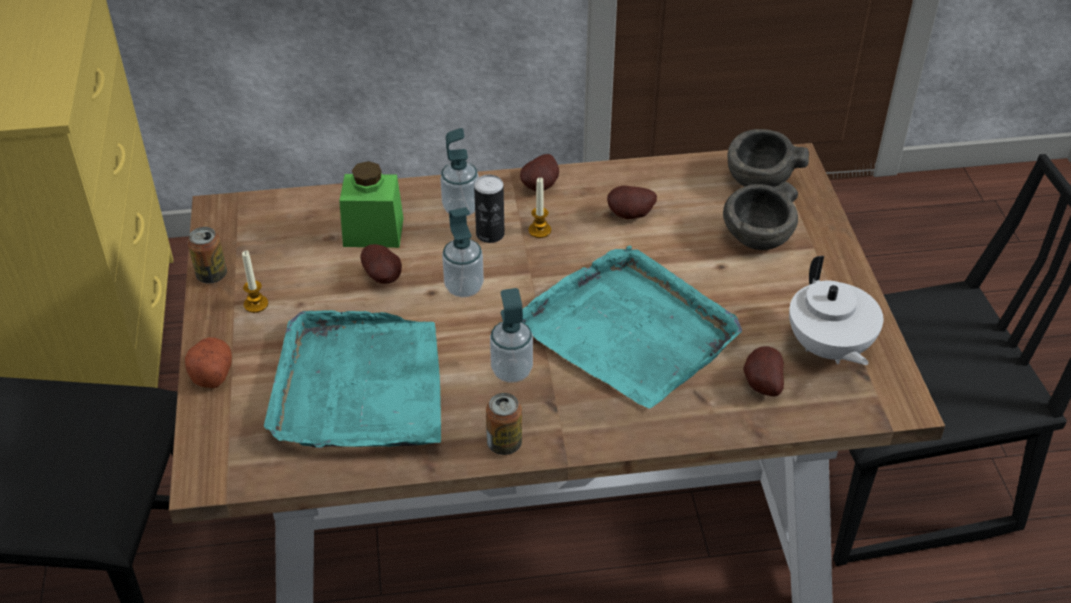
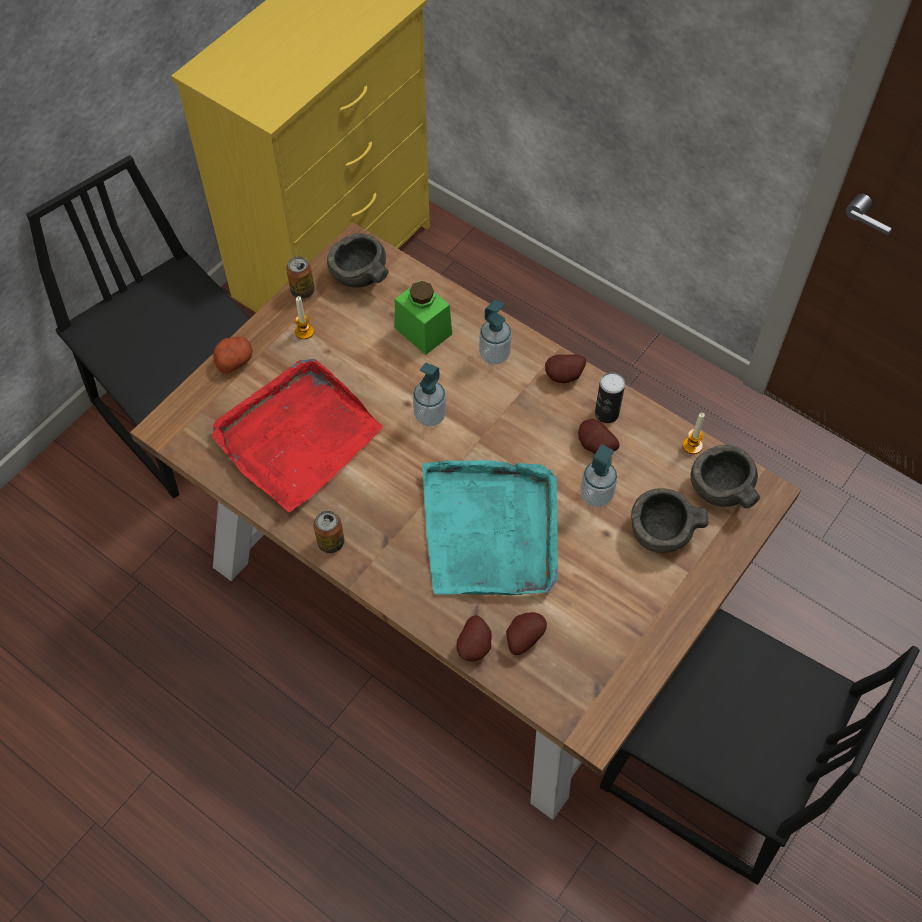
camera: 45 degrees right, 15 degrees up
(254, 230) = (358, 275): none -> grey bowl
(359, 388) = (297, 437): turquoise tray -> red tray
(384, 277) = (393, 370): potato -> potato (475, 646)
(490, 234) = (490, 388): can -> can (606, 413)
(512, 371) = (390, 498): soap dispenser -> soap dispenser (596, 495)
(539, 230) = (523, 410): candle -> candle (692, 445)
(828, 348) = (598, 651): white teapot -> none

